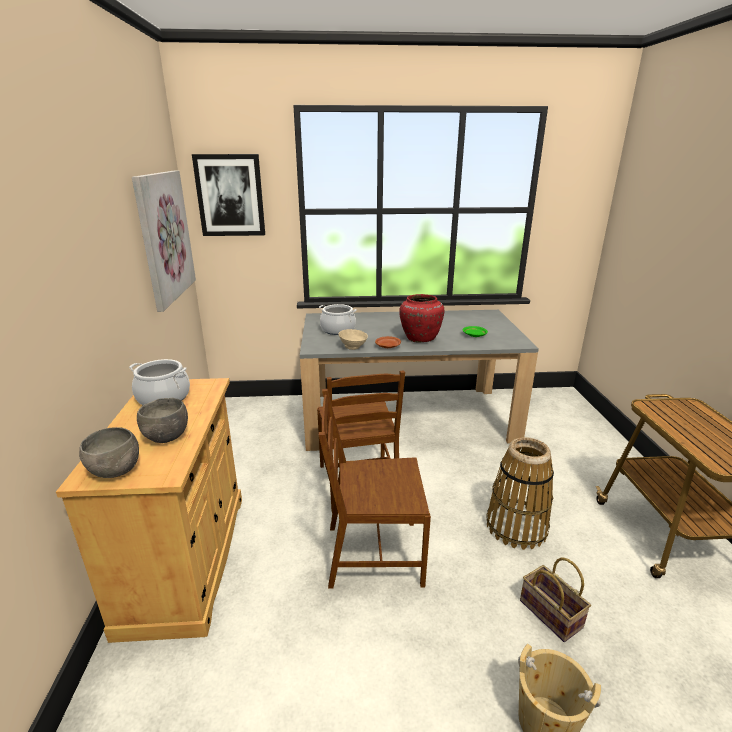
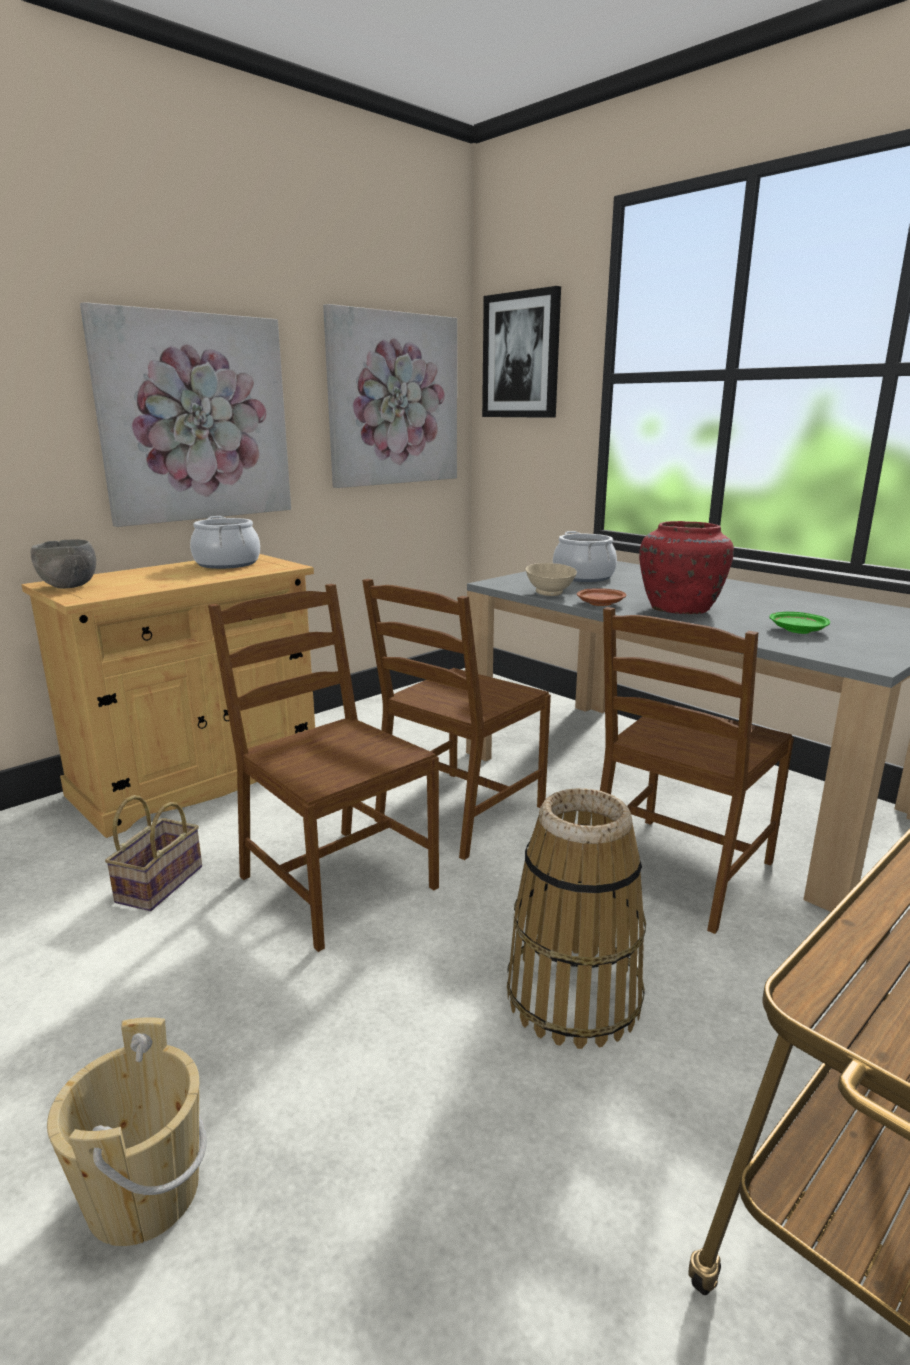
camera: 50 degrees right, 5 degrees down
(98, 291) = (195, 418): none -> picture
(166, 437) = (149, 582): grey bowl -> none
(466, 456) = (679, 872): none -> brown chair
(548, 613) = (393, 1116): basket -> basket (160, 882)

